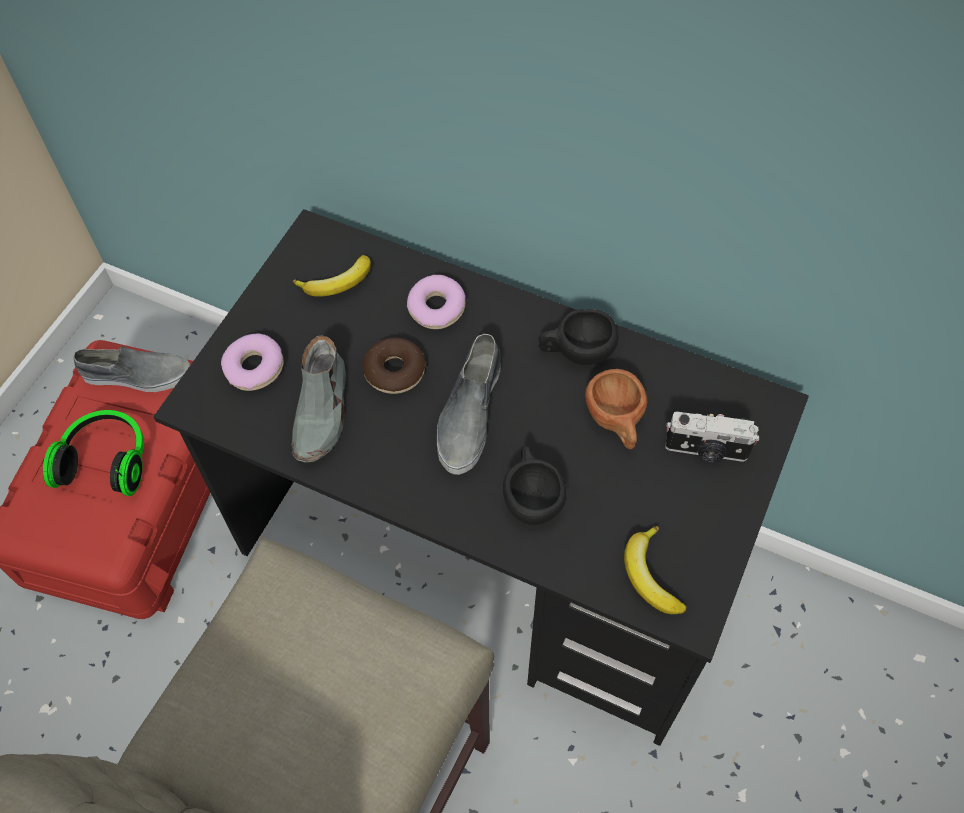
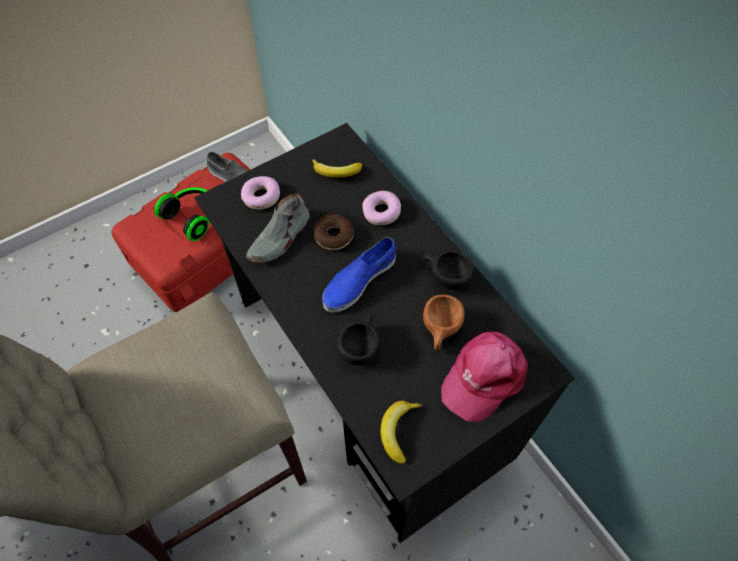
camera: 30 degrees right, 0 degrees up
(469, 413) = (358, 280): grey shoe -> blue shoe
(706, 450) = (484, 376): camera -> pink cap

